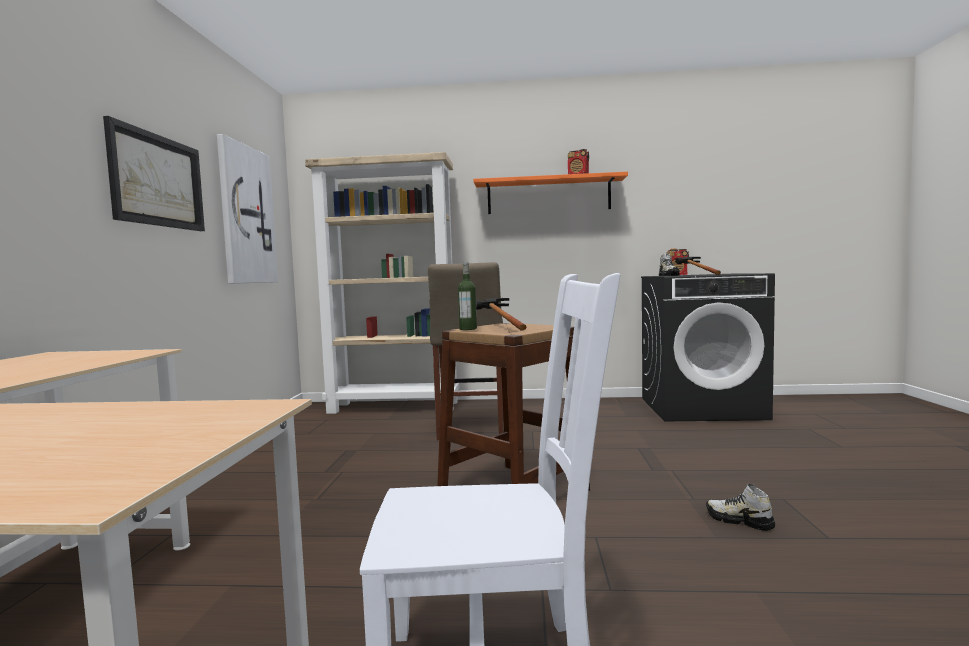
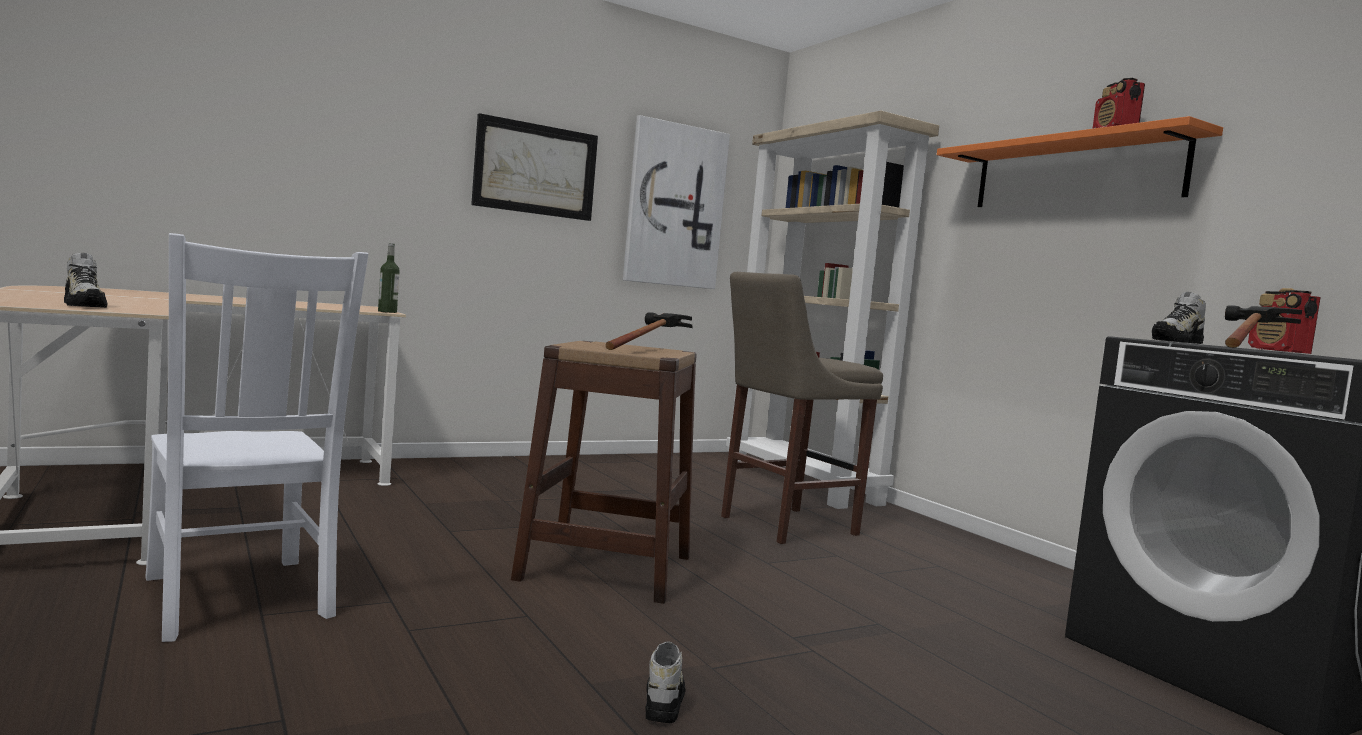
camera: 55 degrees right, 0 degrees up
(138, 432) = (84, 305): none -> shoe
(468, 329) = (600, 342): bottle -> bottle (387, 312)

